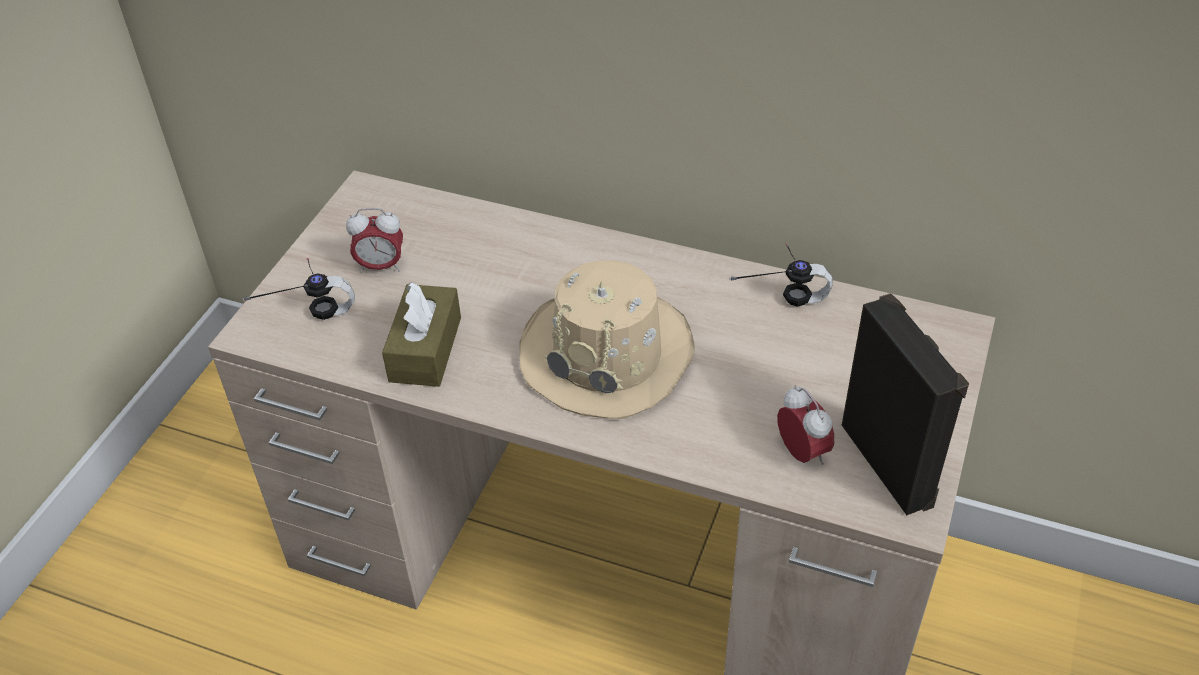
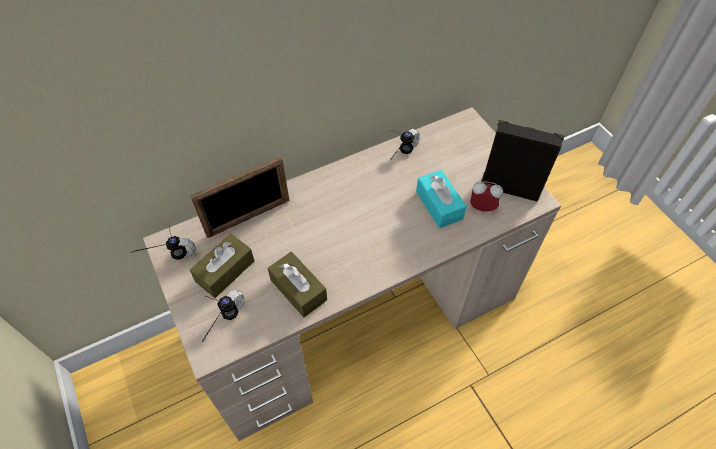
camera: 50 degrees left, 10 degrees up
(358, 203) = (170, 251): none -> headphones
(381, 266) = (225, 271): alarm clock -> brown tissue box
(484, 231) = (248, 218): none -> picture frame
(608, 354) = (371, 228): beige hat -> none
(742, 400) = (439, 205): none -> turquoise tissue box

